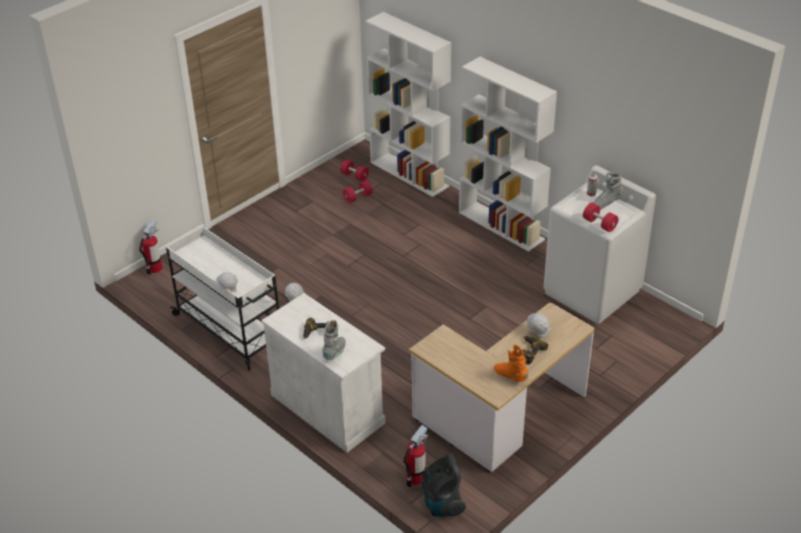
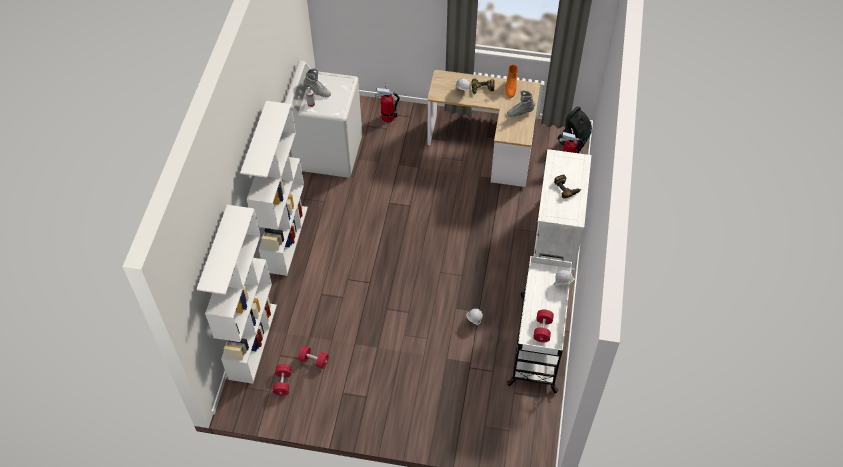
camera: 125 degrees left, 15 degrees up
(154, 268) = (518, 452): fire extinguisher -> fire extinguisher (388, 117)
(335, 352) = (575, 170): grey boot -> grey boot (520, 112)
(599, 224) = (345, 86): red dumbbell -> red dumbbell (542, 330)

